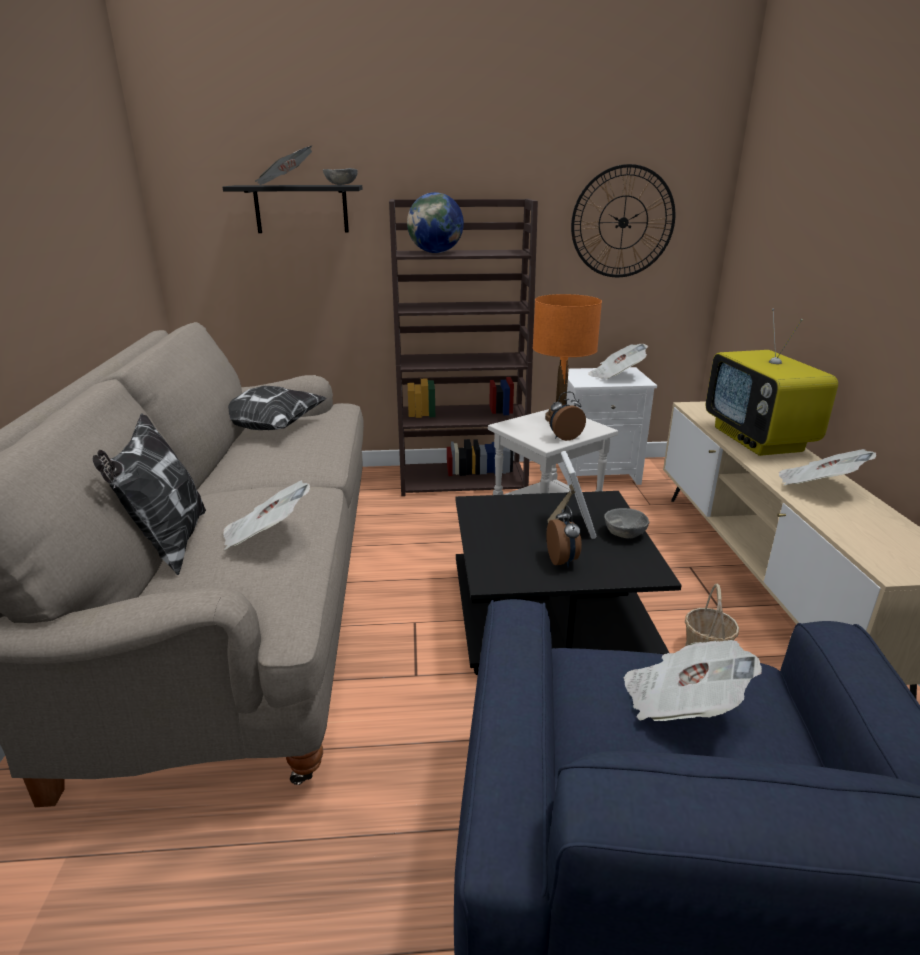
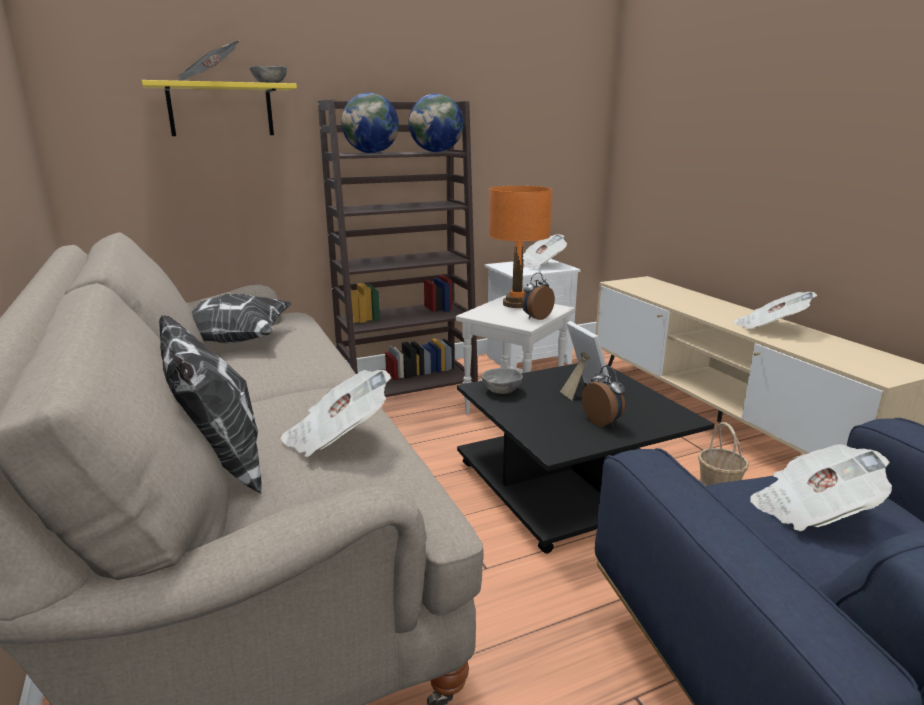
camera: 20 degrees left, 5 degrees down
(301, 209) = (221, 110): black shelf -> yellow shelf
(503, 252) = (436, 152): none -> globe
(623, 222) = (529, 125): wall clock -> none
(624, 533) = (634, 392): grey bowl -> grey bowl (501, 391)
(759, 440) = (693, 301): television -> none

